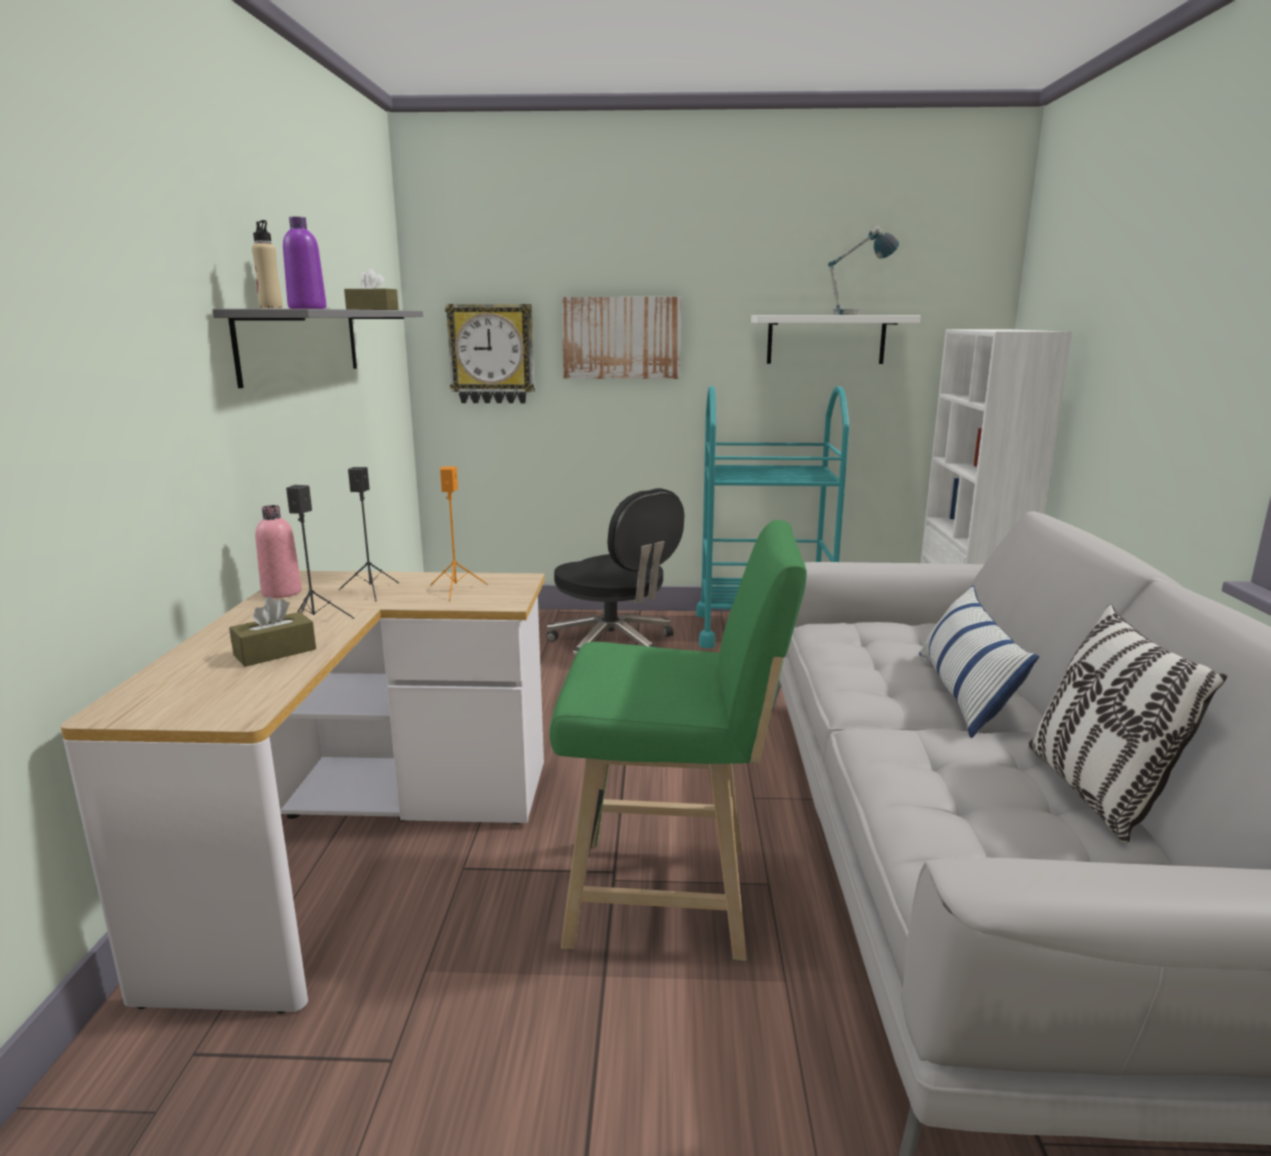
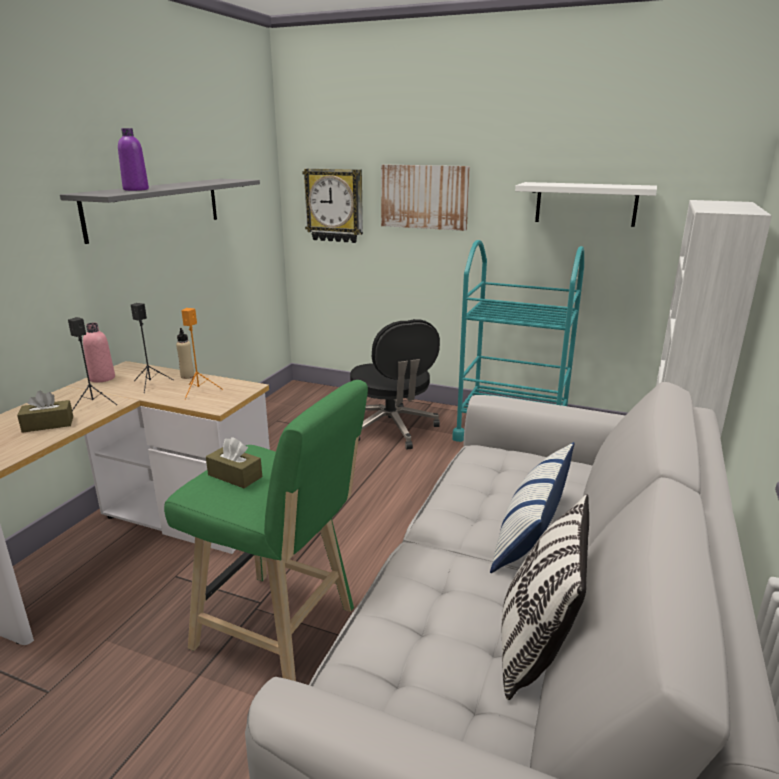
camera: 20 degrees right, 5 degrees up
(271, 308) = (97, 193): beige bottle -> beige bottle (187, 376)
(372, 309) = (215, 181): brown tissue box -> brown tissue box (235, 476)
(858, 314) = (607, 185): table lamp -> none

